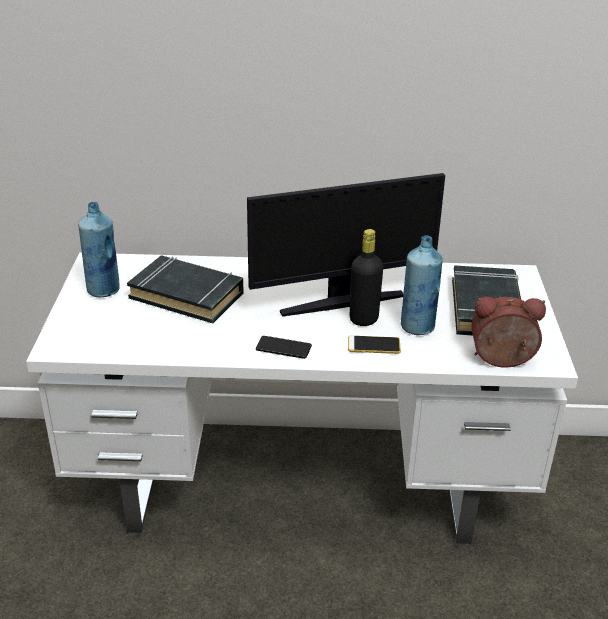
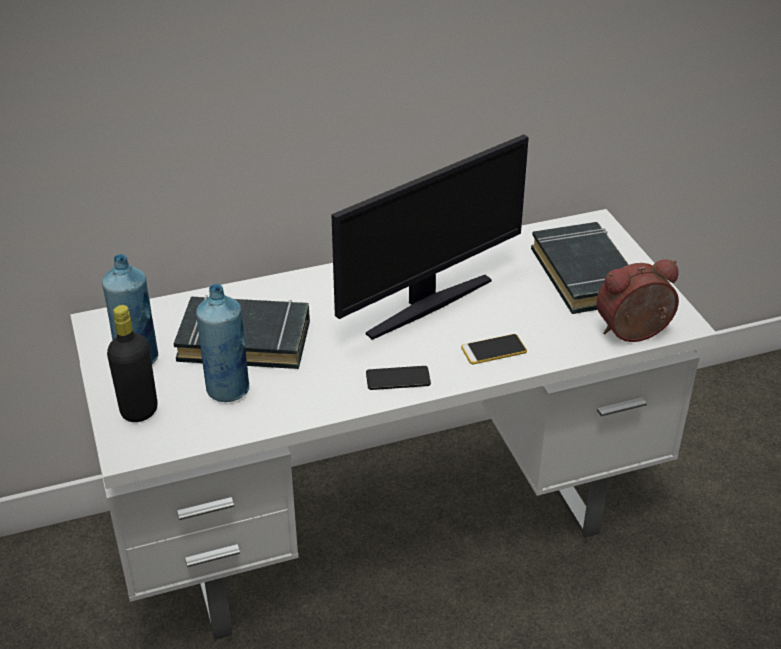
camera: 20 degrees left, 5 degrees up
(363, 319) = (464, 320): black bottle -> black bottle (139, 411)
(417, 327) = (526, 315): blue bottle -> blue bottle (228, 389)

